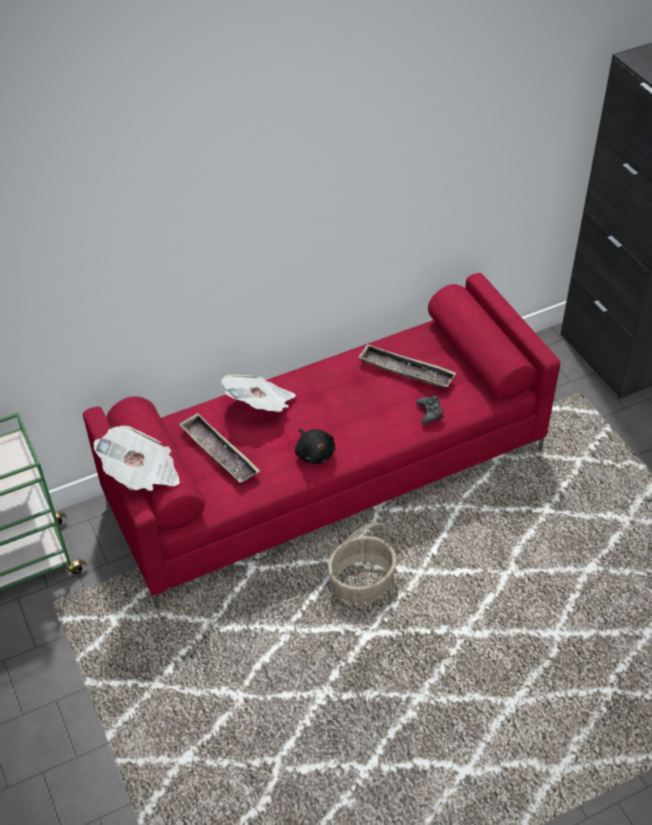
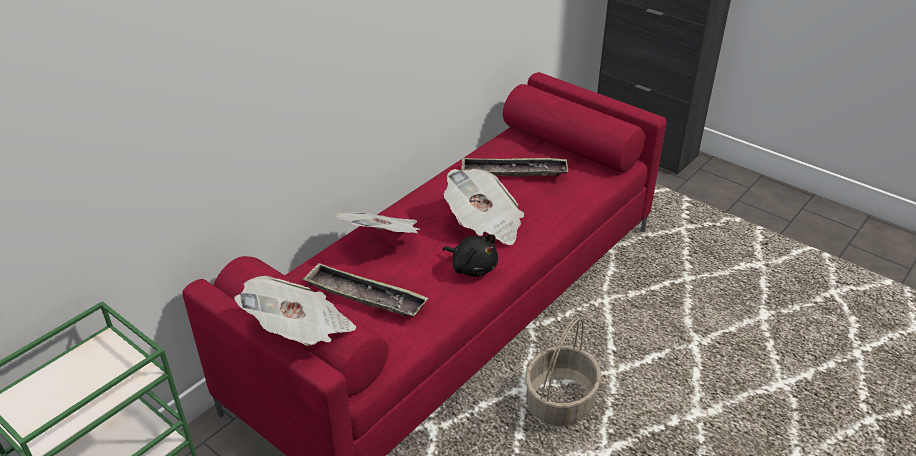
camera: 25 degrees left, 10 degrees down
(348, 416) = (484, 224): none -> newspaper
(430, 413) = (564, 200): black game controller -> none

